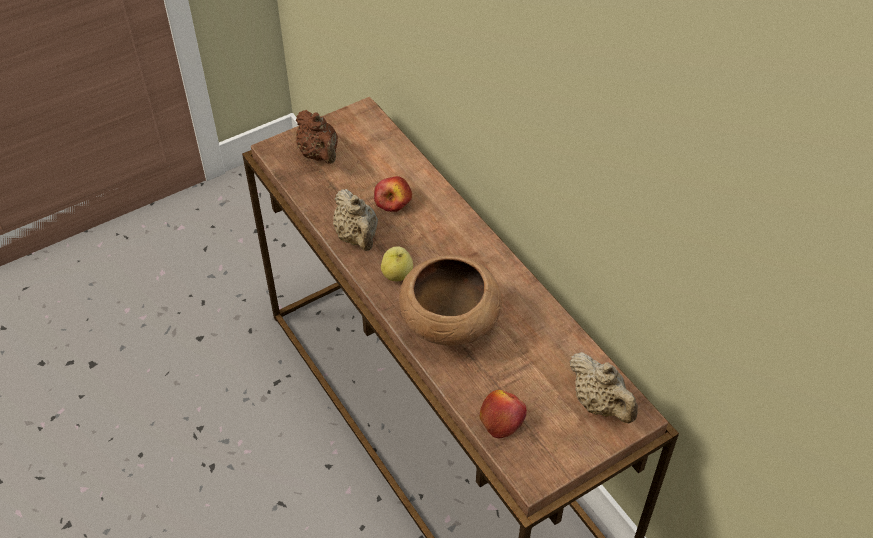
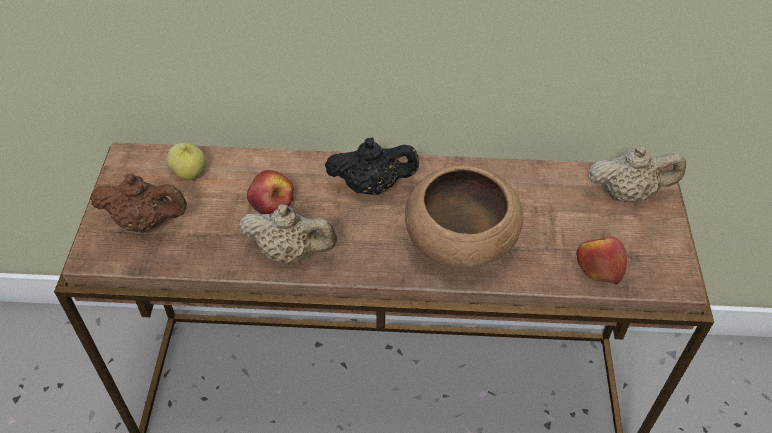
camera: 55 degrees left, 0 degrees up
(397, 274) = (368, 248): apple -> apple (190, 173)
(456, 245) = (372, 186): none -> black teapot

